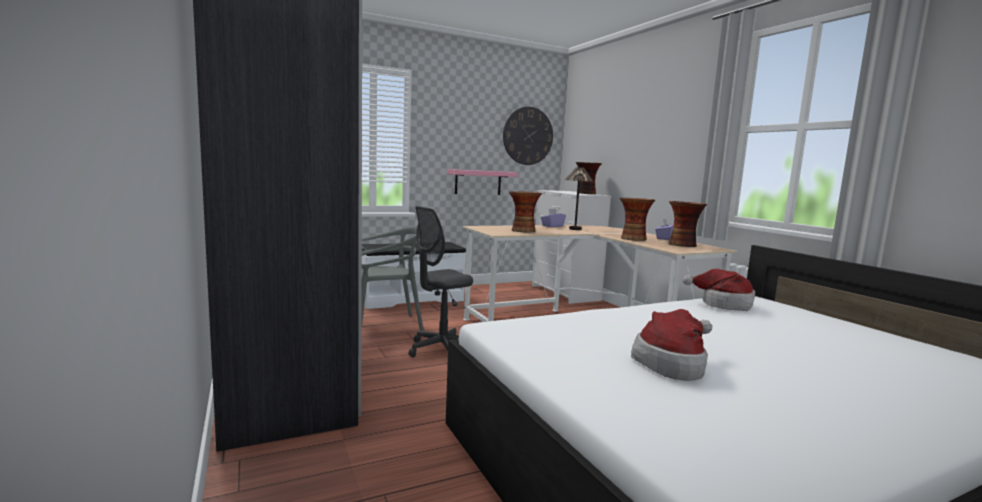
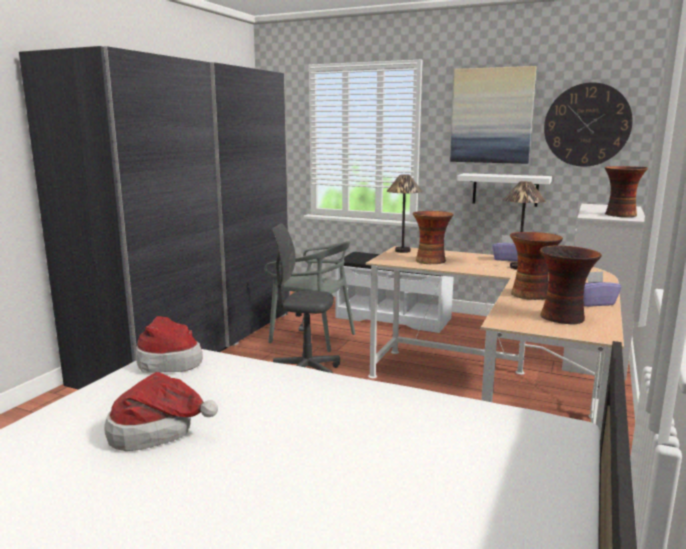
camera: 50 degrees right, 5 degrees up
(467, 124) = (491, 116): none -> picture
(478, 182) = (505, 189): pink shelf -> white shelf
(482, 227) = (402, 251): none -> table lamp
(723, 304) = (453, 414): hat -> hat (168, 361)

